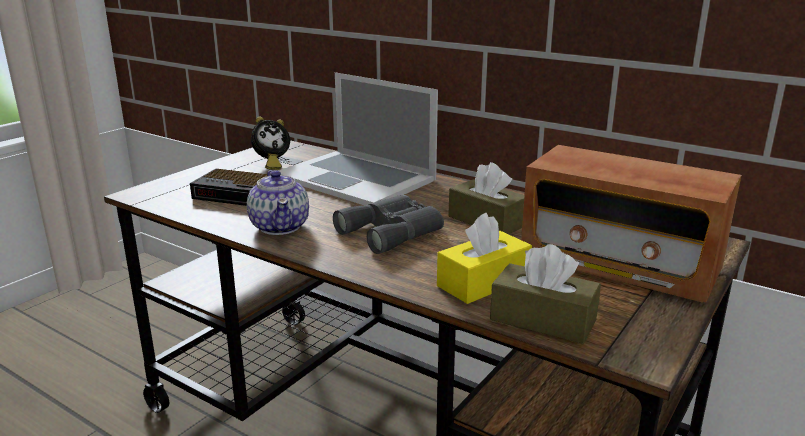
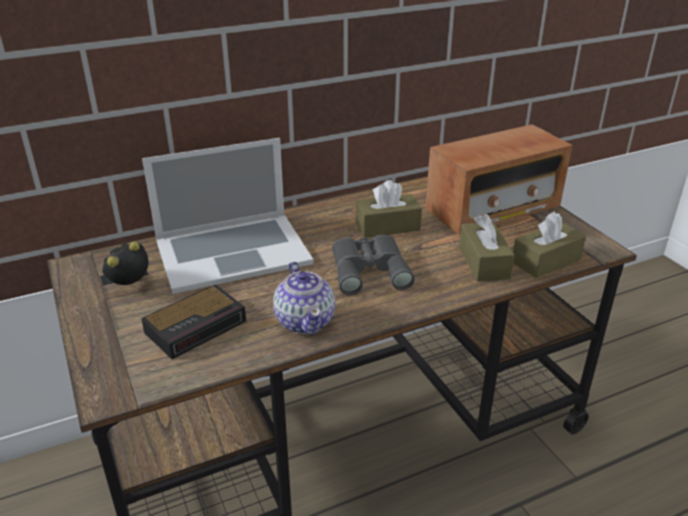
camera: 60 degrees left, 10 degrees up
(271, 164) = (131, 286): alarm clock -> alarm clock turned 135 degrees counterclockwise
(280, 226) = (305, 321): teapot -> teapot turned 60 degrees clockwise
(483, 282) = (483, 262): yellow tissue box -> brown tissue box

